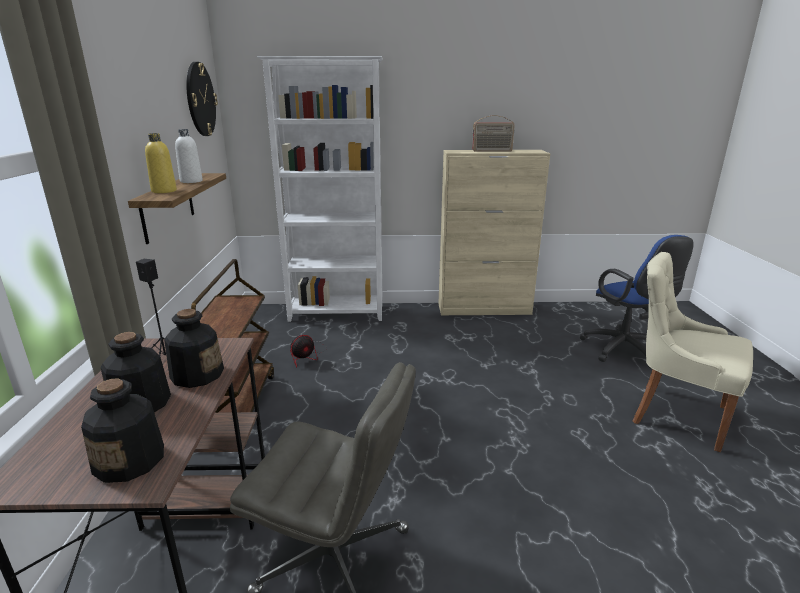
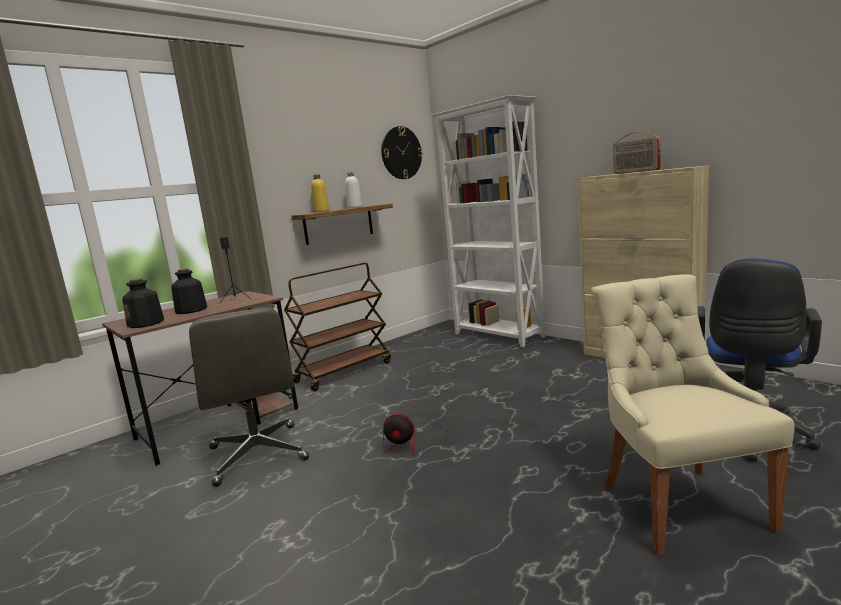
camera: 50 degrees right, 10 degrees down
(197, 374) = (228, 305): bottle -> none
(306, 355) = (429, 356): fan -> fan (414, 442)

